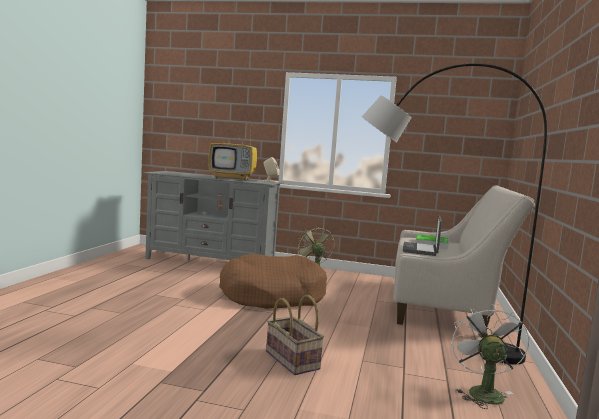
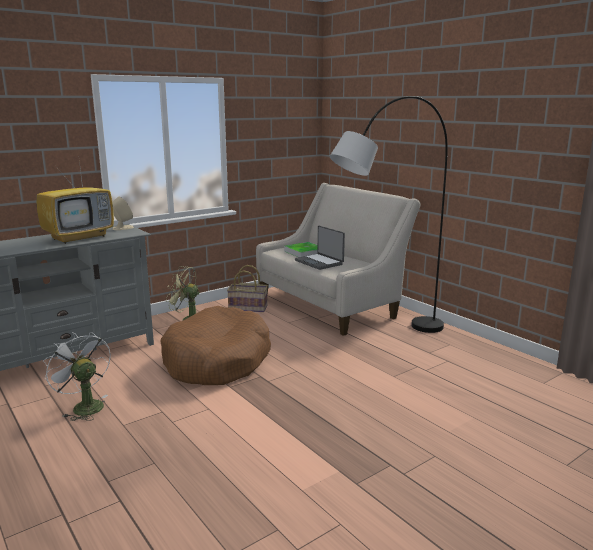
camera: 50 degrees left, 10 degrees up
(293, 360) = (369, 404): basket -> basket (248, 308)
(482, 392) = (469, 357): white fan -> white fan (84, 406)

